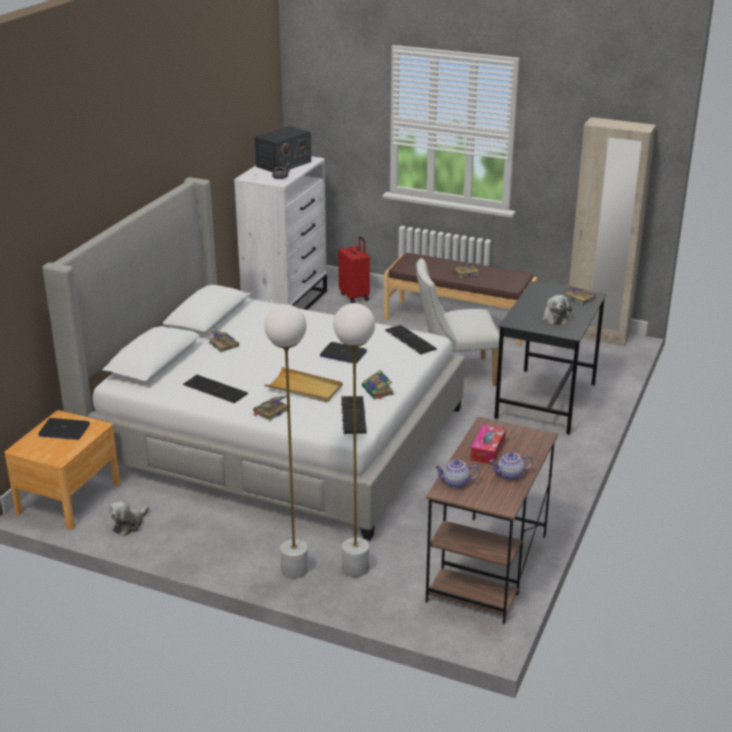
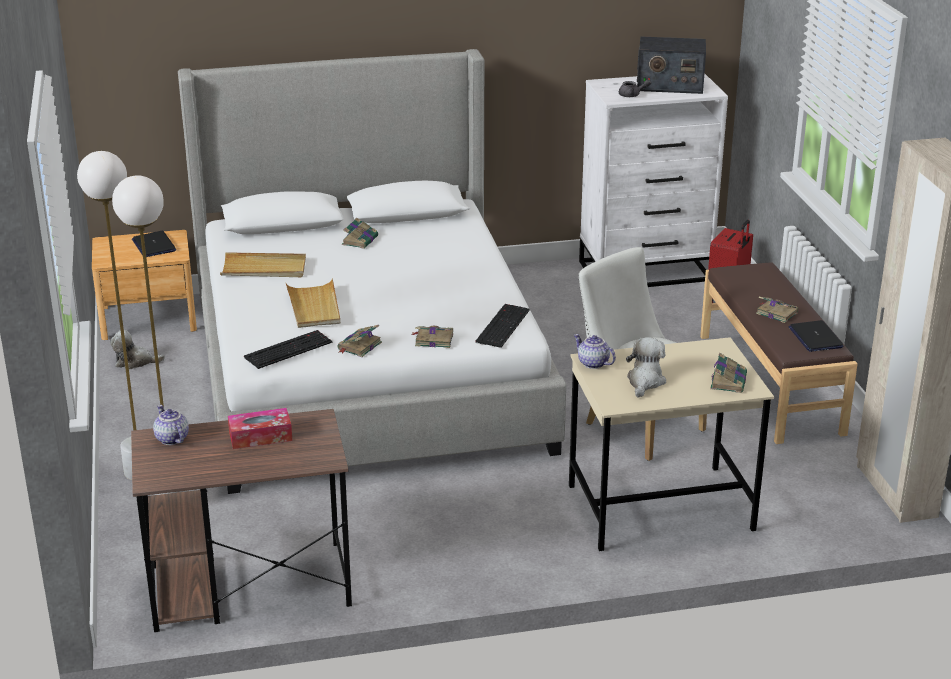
camera: 55 degrees right, 0 degrees up
(216, 389) = (264, 269): keyboard -> beige tray
(270, 411) = (250, 308): book -> book (433, 340)
(343, 354) = (418, 302): laptop -> laptop (815, 337)
(510, 475) = (218, 465): teapot -> teapot (592, 363)
(546, 401) = (659, 509): black desk -> beige desk
(554, 317) = (645, 381): plush toy -> plush toy turned 150 degrees clockwise

